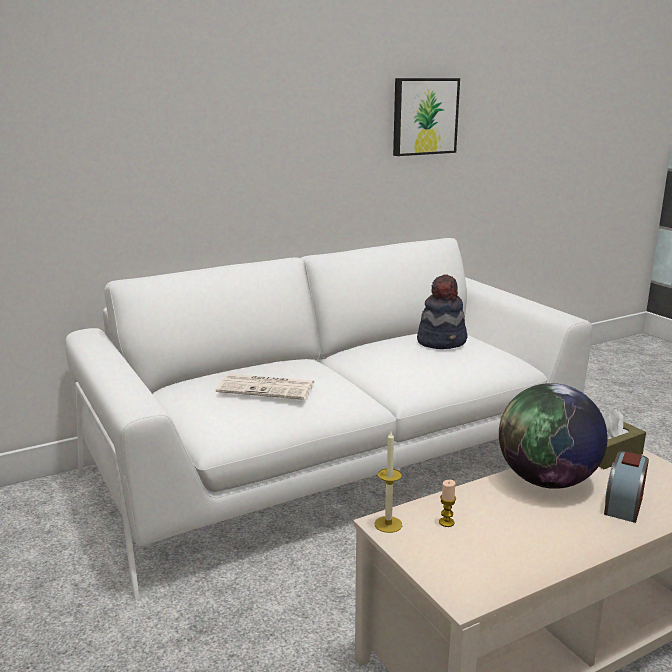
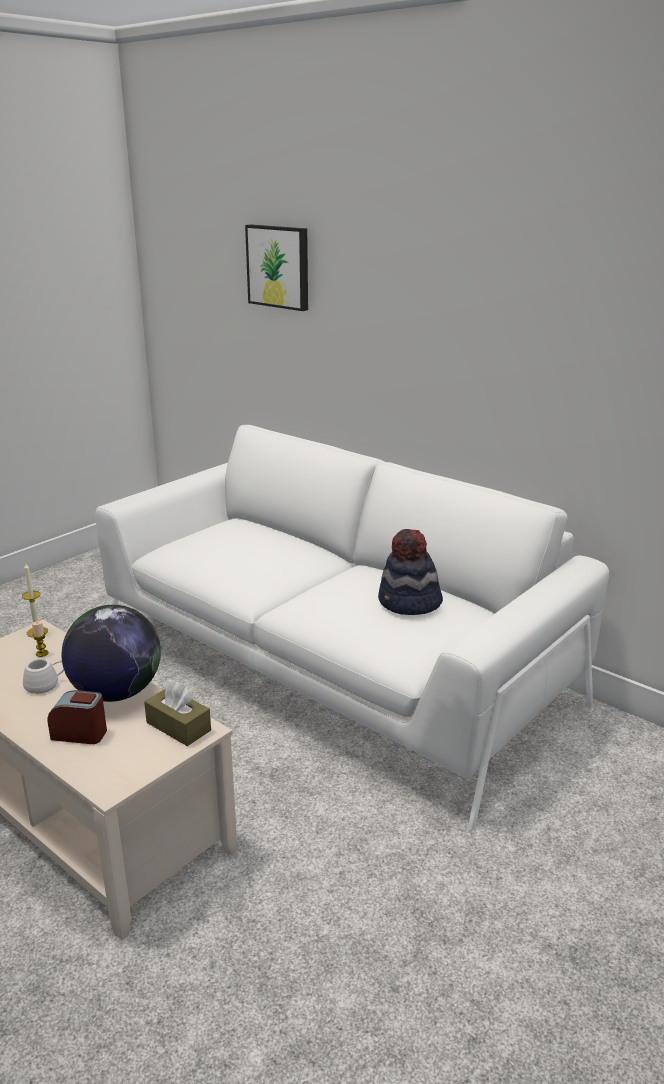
camera: 70 degrees right, 5 degrees up
(268, 388) = (232, 547): newspaper -> none
(424, 116) = (588, 345): picture -> picture (279, 266)
(520, 522) = (46, 684): none -> white mug

